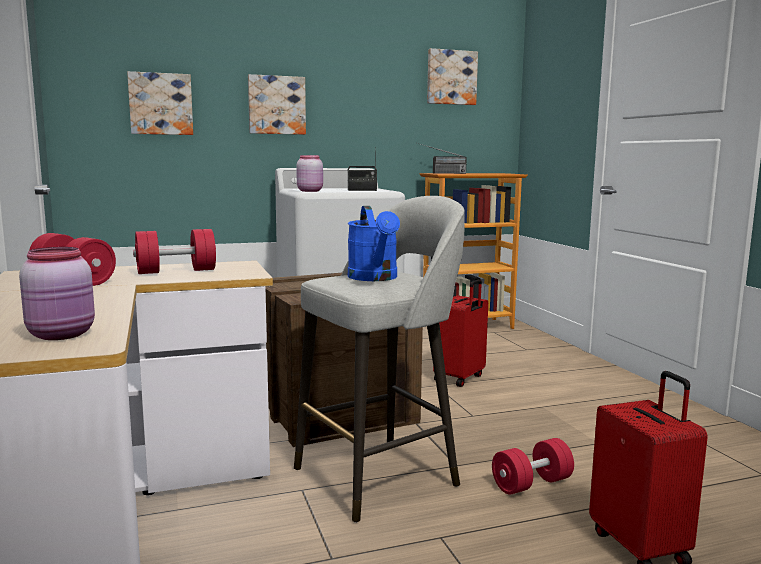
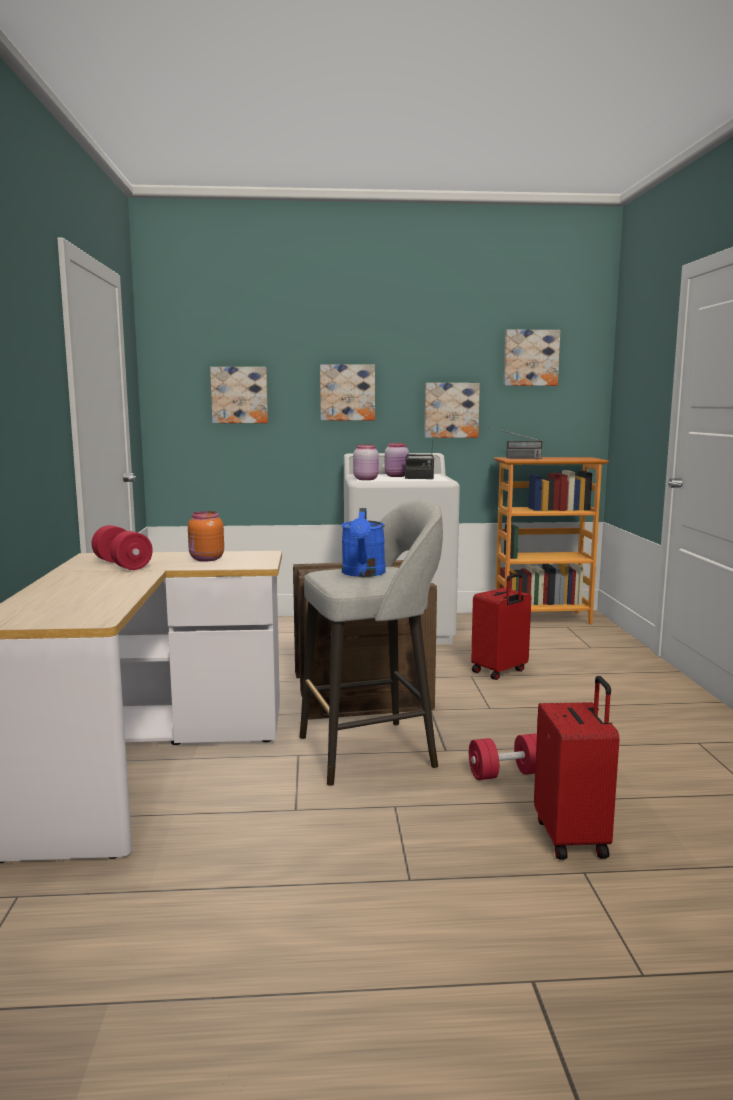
camera: 15 degrees right, 0 degrees up
(63, 334) = (84, 611): pink jar -> pink jar (397, 476)
(176, 271) = (206, 559): red dumbbell -> orange jar
(379, 126) = (451, 410): none -> picture

